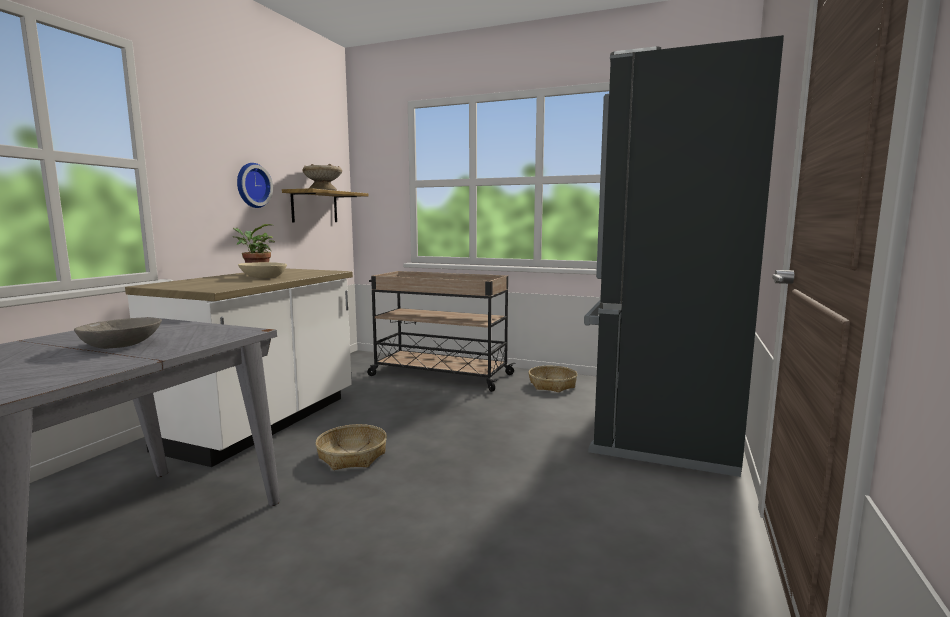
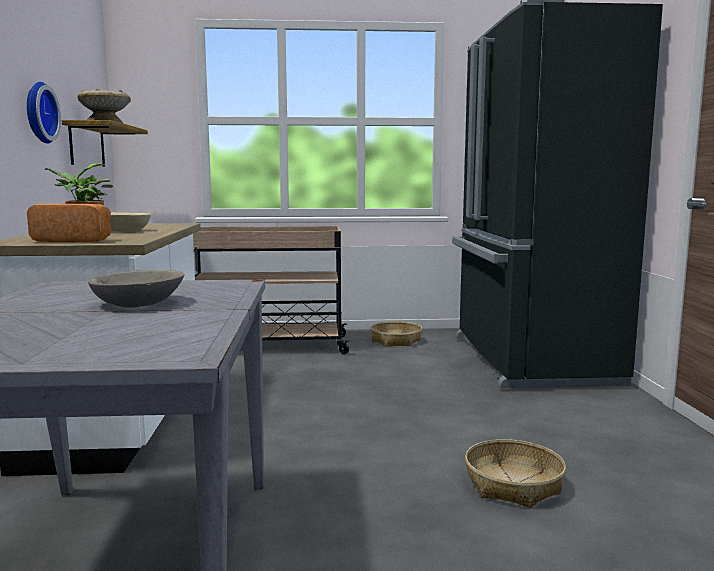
camera: 25 degrees left, 0 degrees up
(191, 286) = (74, 240): none -> bread
(352, 455) = (280, 431): basket -> basket (513, 484)

